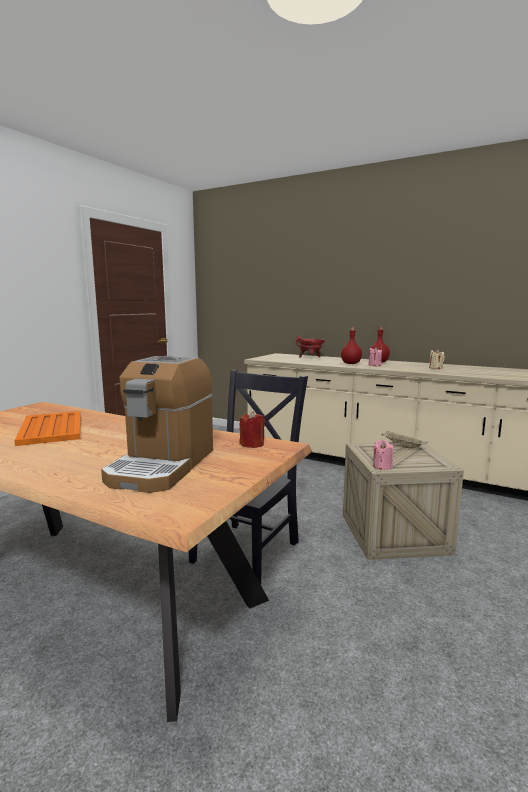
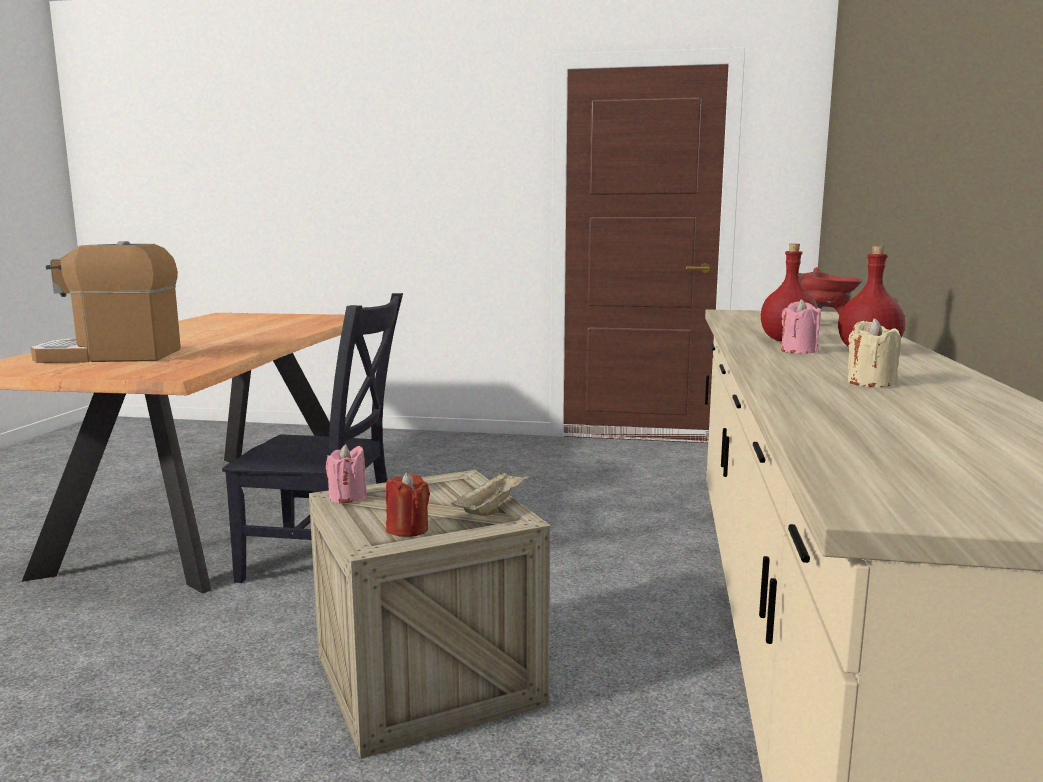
camera: 70 degrees right, 0 degrees up
(51, 429) = (248, 328): orange tray -> none
(252, 444) = (180, 367): red candle -> red candle (407, 529)

